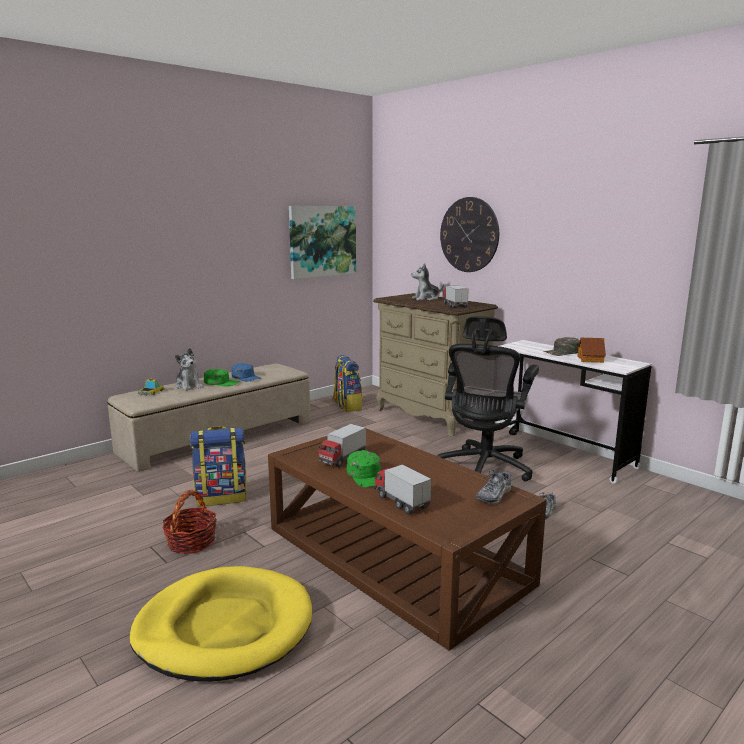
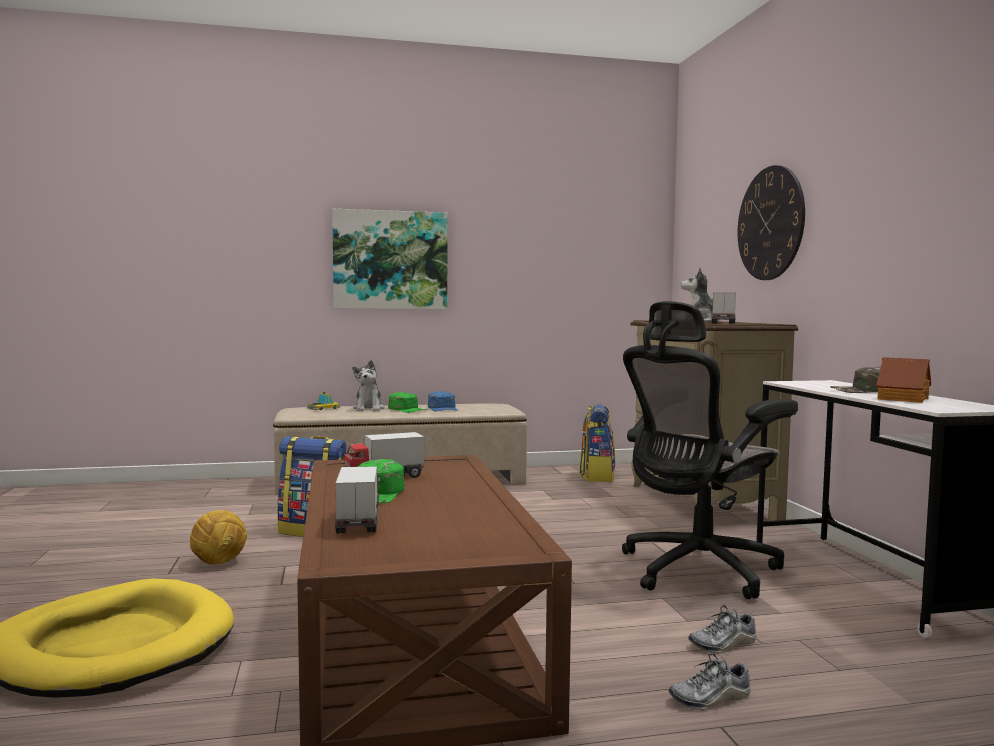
camera: 30 degrees right, 10 degrees down
(191, 542) = (220, 562): basket -> football
(322, 241) = (589, 250): picture -> picture (390, 260)
(494, 495) = (495, 540): shoe -> shoe (710, 698)

